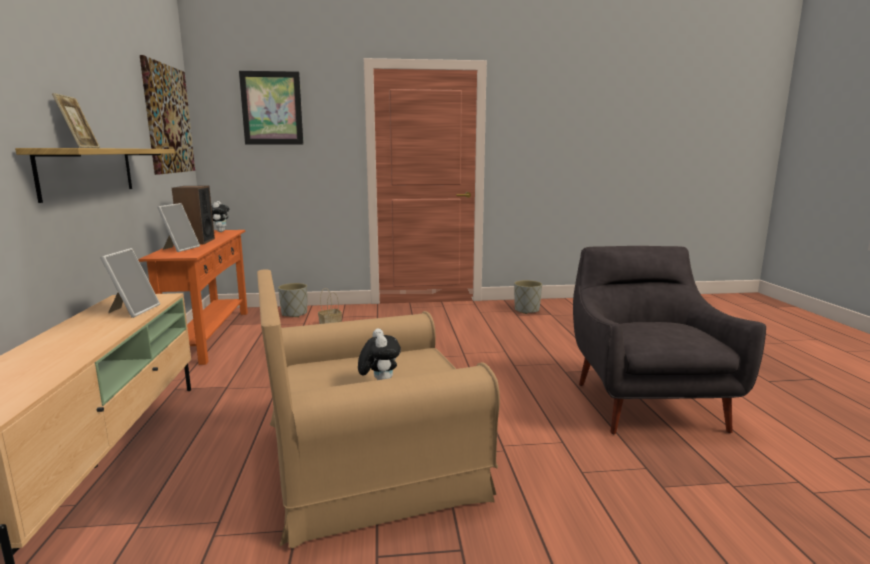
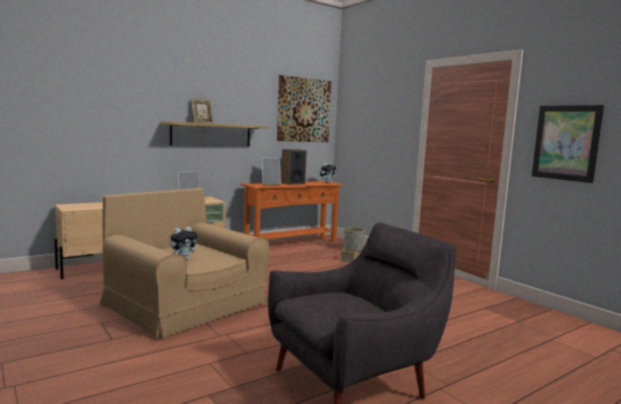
camera: 60 degrees right, 5 degrees down
(272, 108) = (372, 102): picture -> picture (566, 143)
(527, 310) = (507, 310): grey planter -> none

